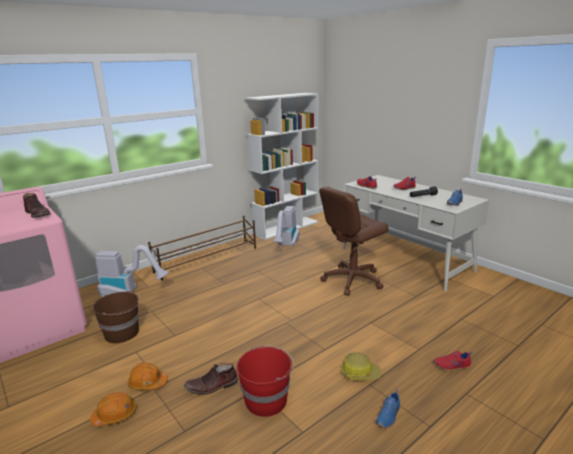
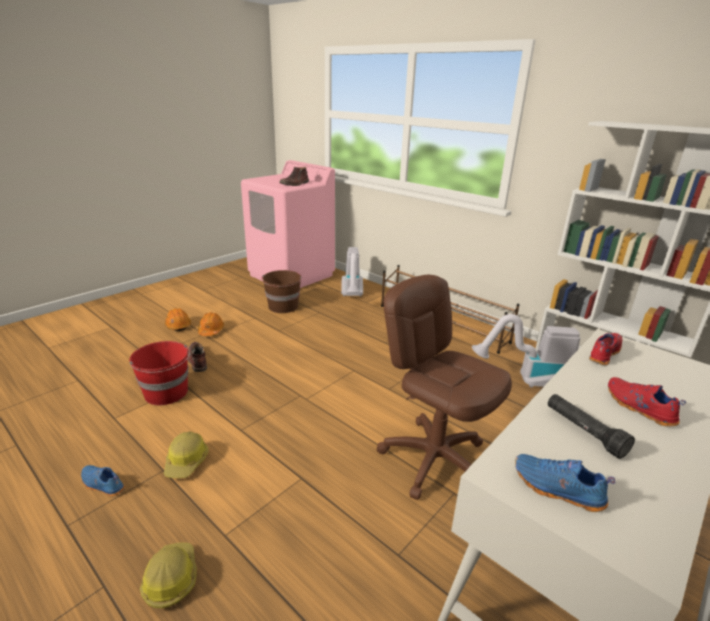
camera: 80 degrees right, 5 degrees up
(452, 366) = (171, 579): red shoe -> hard hat

